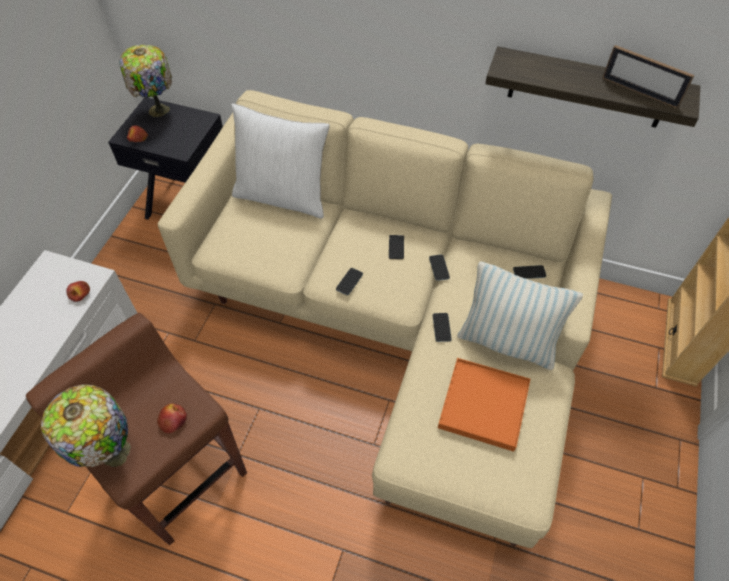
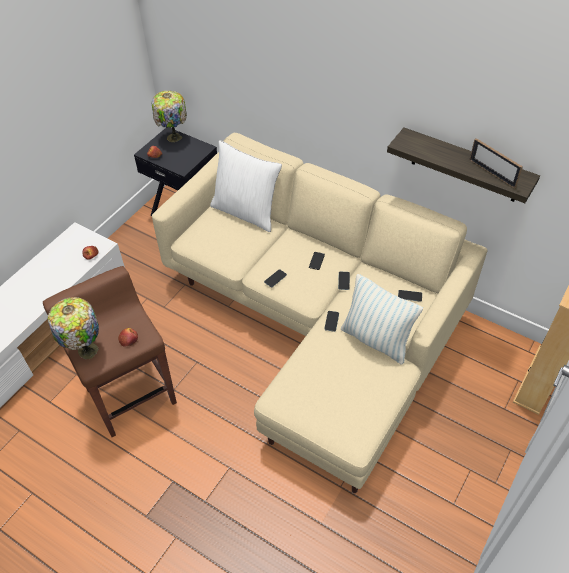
camera: 15 degrees right, 5 degrees down
(483, 406) = (344, 378): orange tray -> none

